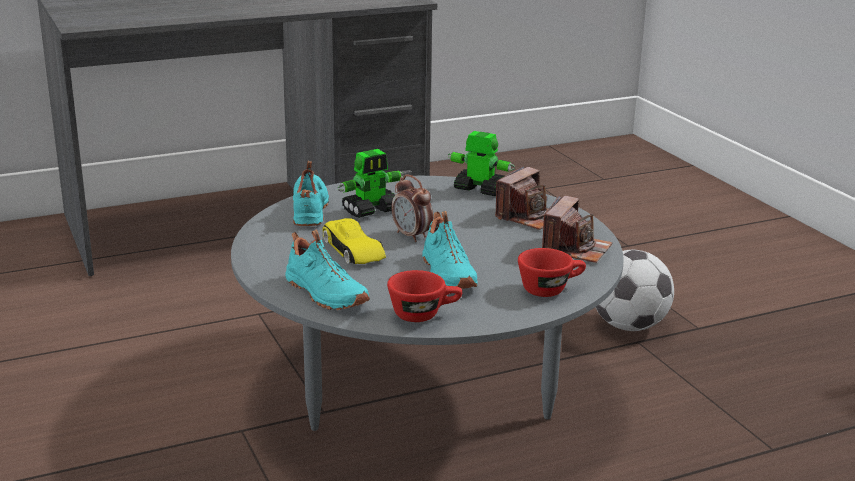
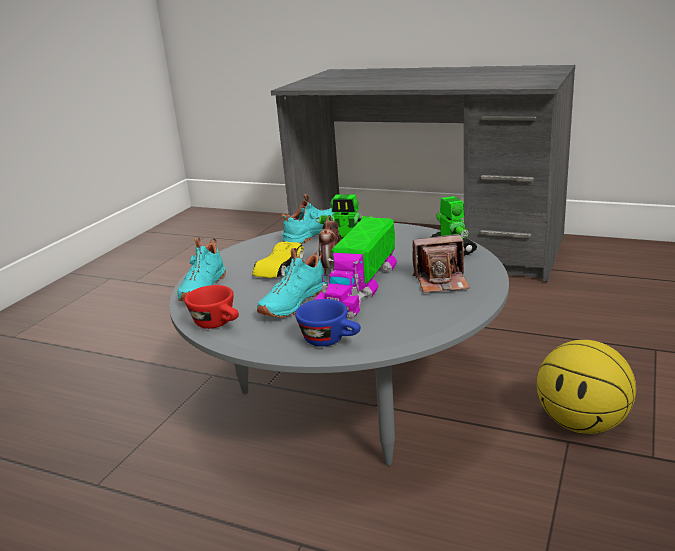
camera: 50 degrees right, 0 degrees up
(475, 243) = (359, 288): none -> toy truck
(550, 289) = (331, 341): red cup -> blue cup
(575, 249) = (419, 318): camera -> none
(629, 326) = (582, 424): football -> basketball

